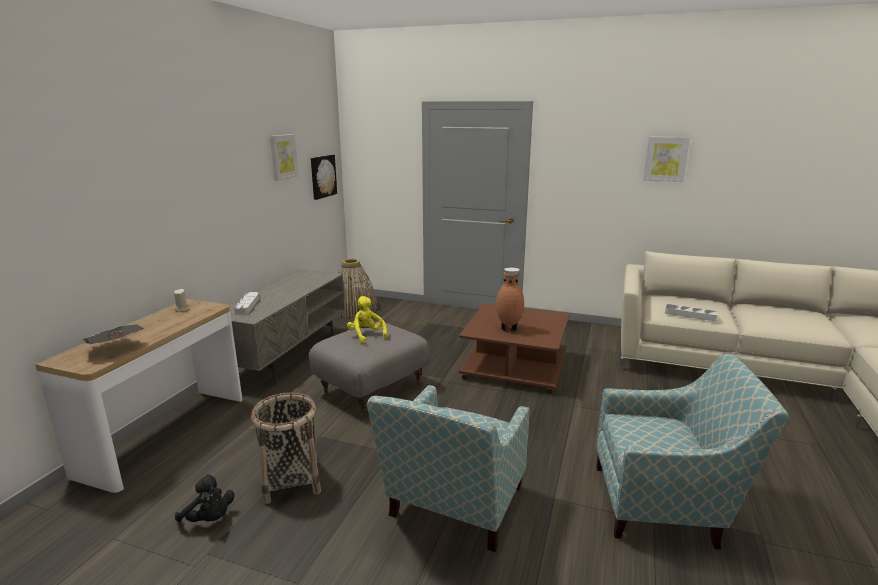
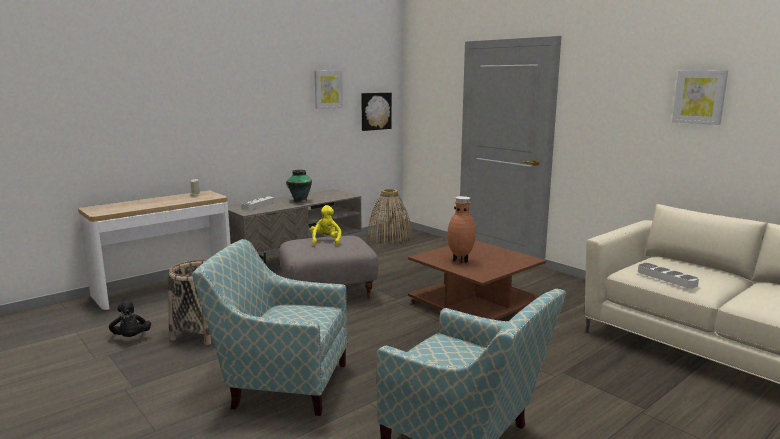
camera: 30 degrees right, 5 degrees down
(116, 348) = (126, 207): newspaper -> none
(287, 291) = (299, 201): none -> vase
(452, 510) = (280, 383): armchair -> armchair turned 45 degrees clockwise

